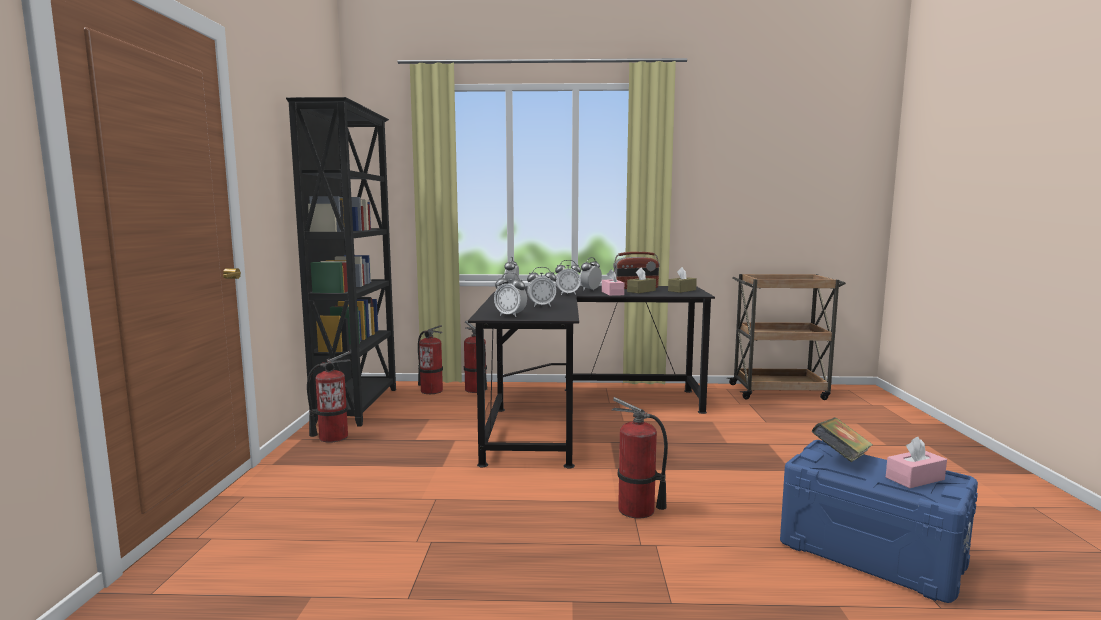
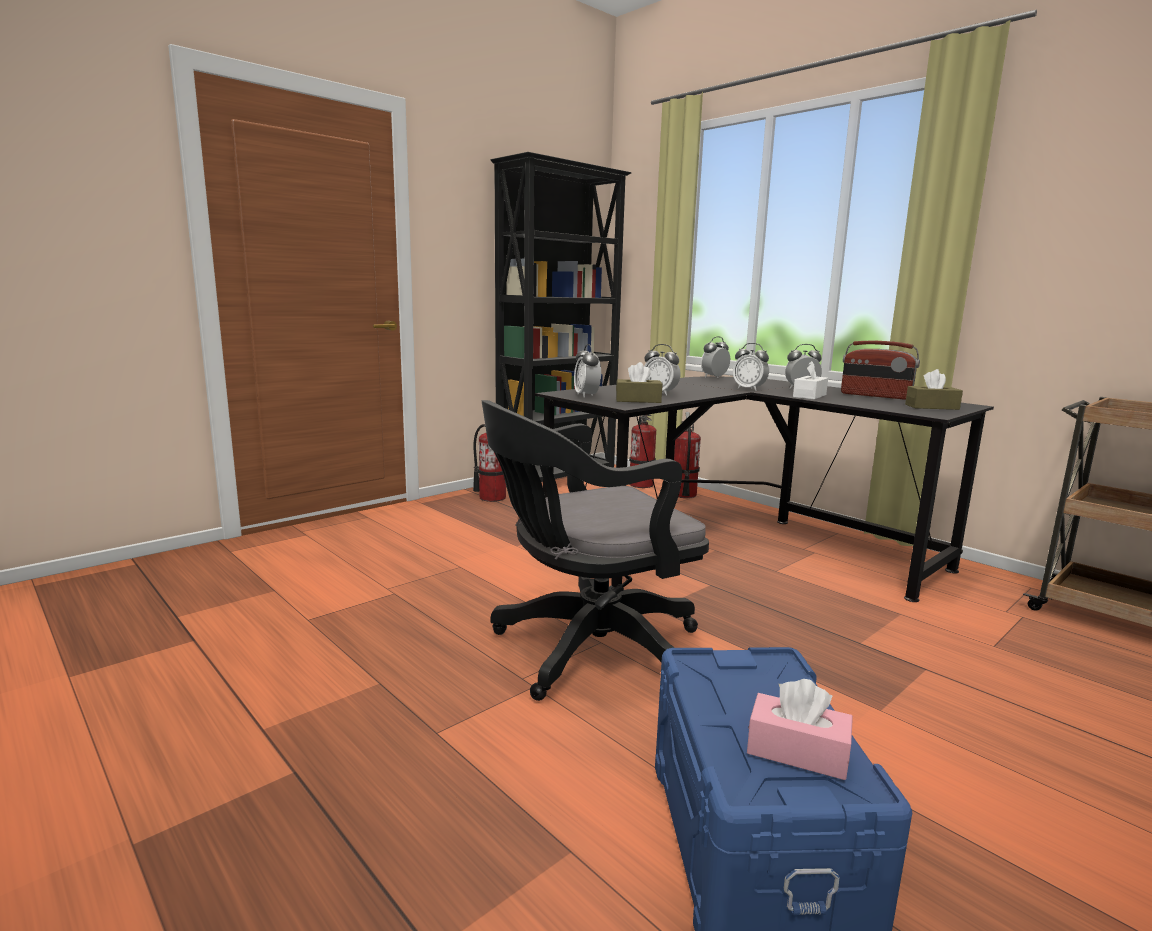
camera: 45 degrees right, 5 degrees up
(612, 293) = (809, 396): pink tissue box -> white tissue box
(636, 510) = (587, 651): fire extinguisher -> black office chair
(641, 291) = (863, 399): brown tissue box -> brown tissue box (638, 400)
(841, 458) = (766, 681): book -> none

